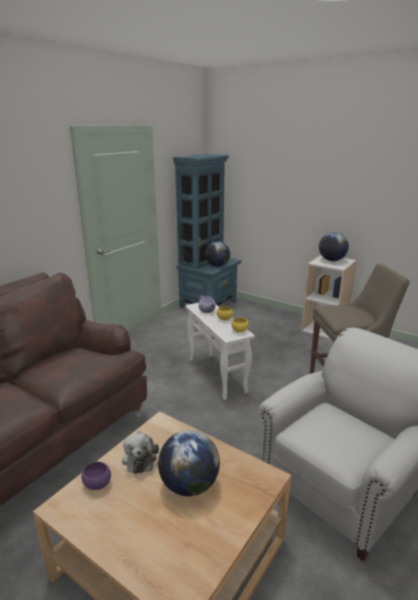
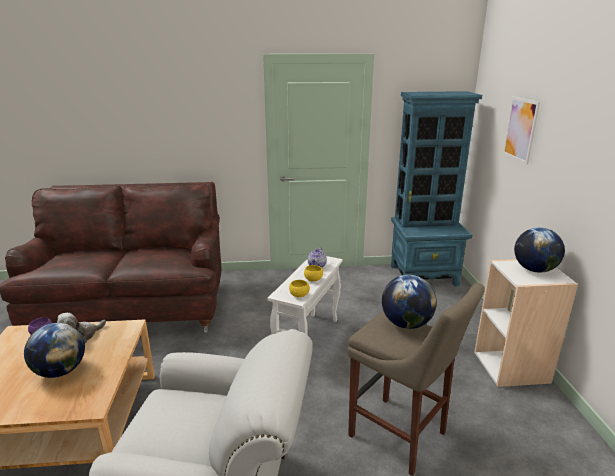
camera: 50 degrees right, 0 degrees up
(217, 266) = (429, 231): globe -> globe (406, 324)
(274, 175) = (520, 129): none -> picture

